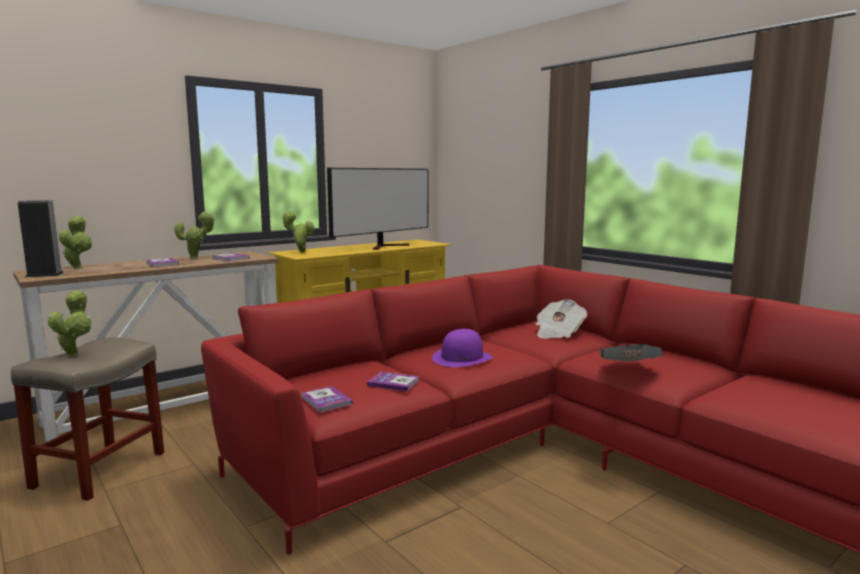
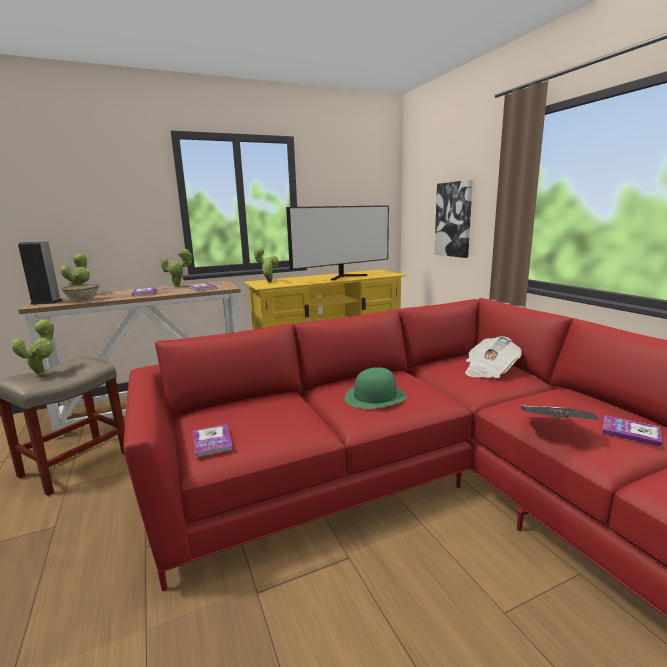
camera: 15 degrees right, 5 degrees up
(92, 271) = (83, 300): none -> bowl
(393, 383) = (290, 424): book -> book (630, 432)
(462, 358) = (375, 397): purple hat -> green hat
(499, 186) = (454, 219): none -> picture

